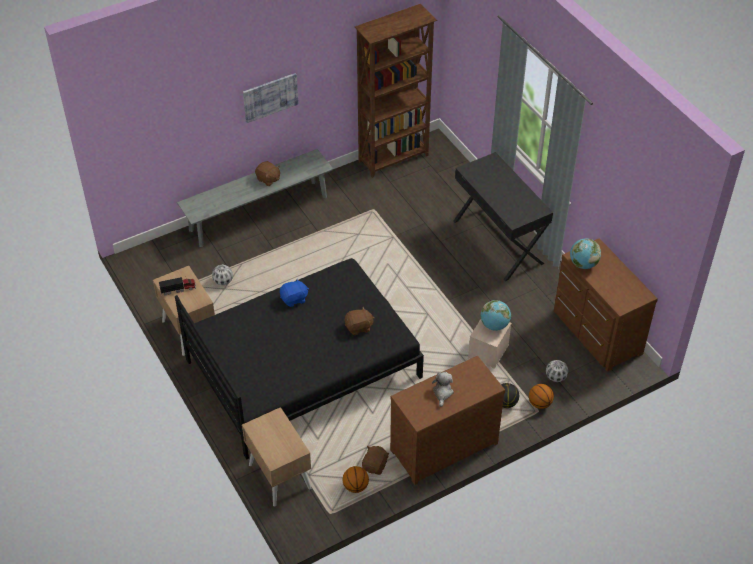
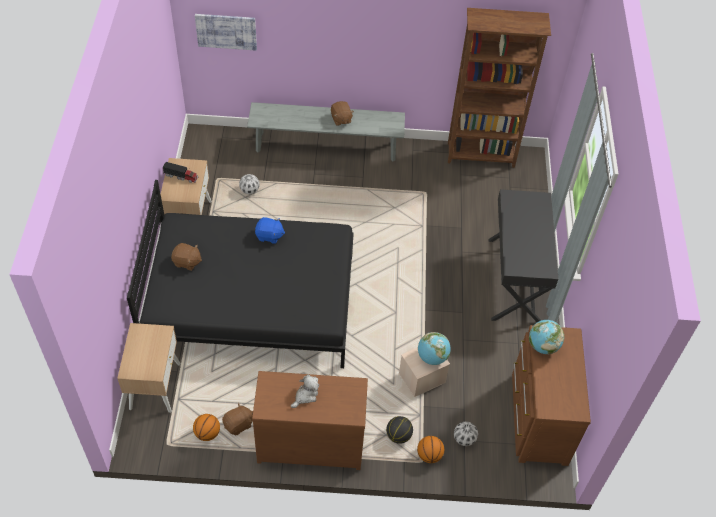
camera: 30 degrees right, 5 degrees up
(270, 97) = (363, 42): picture -> picture (226, 31)
(359, 327) = (302, 291): brown plush toy -> brown plush toy (187, 262)

